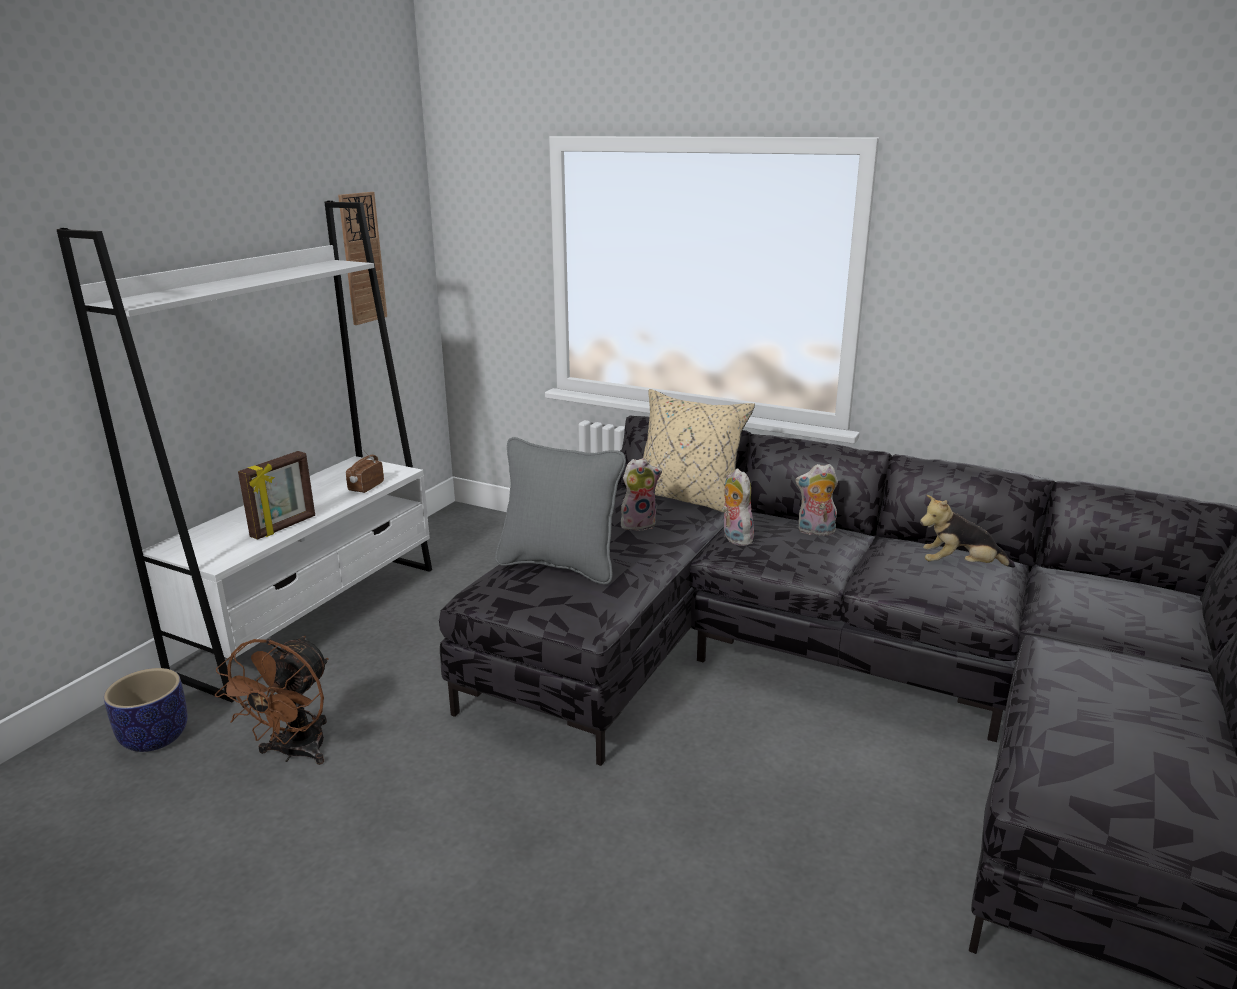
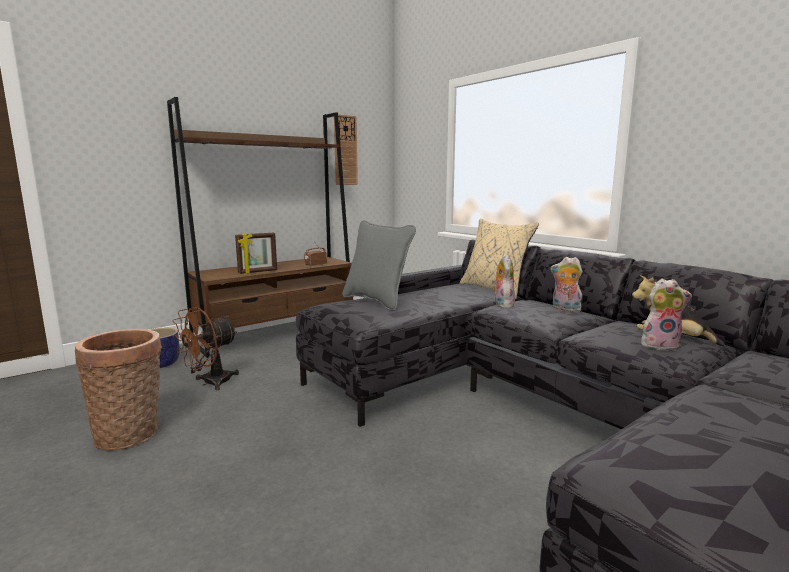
camera: 25 degrees right, 10 degrees down
(259, 890) = (131, 434): none -> basket
(312, 617) = (278, 333): white bookcase -> brown bookcase
(638, 524) = (447, 293): plush toy -> plush toy (660, 345)

